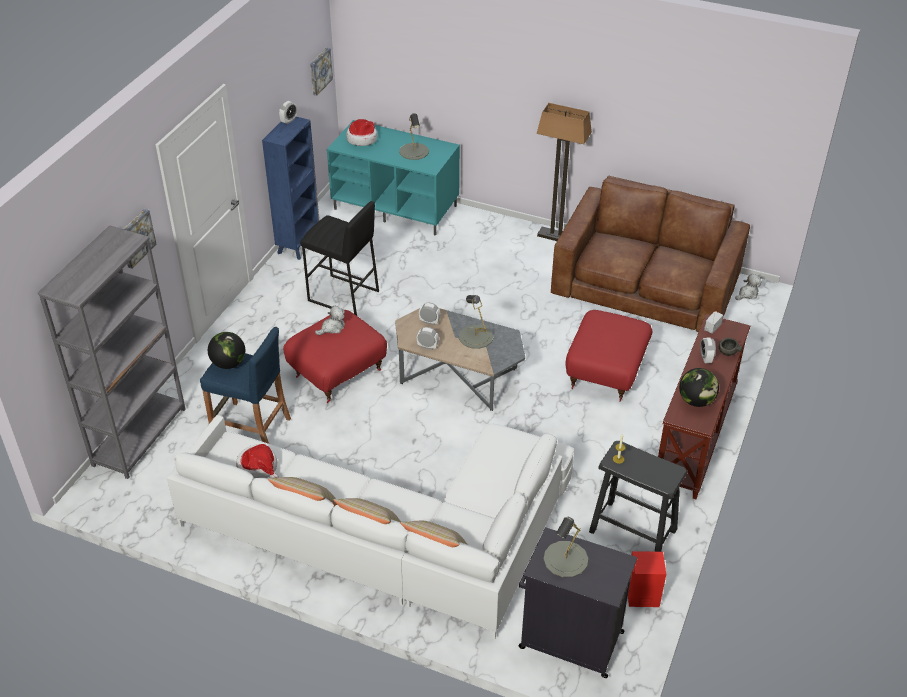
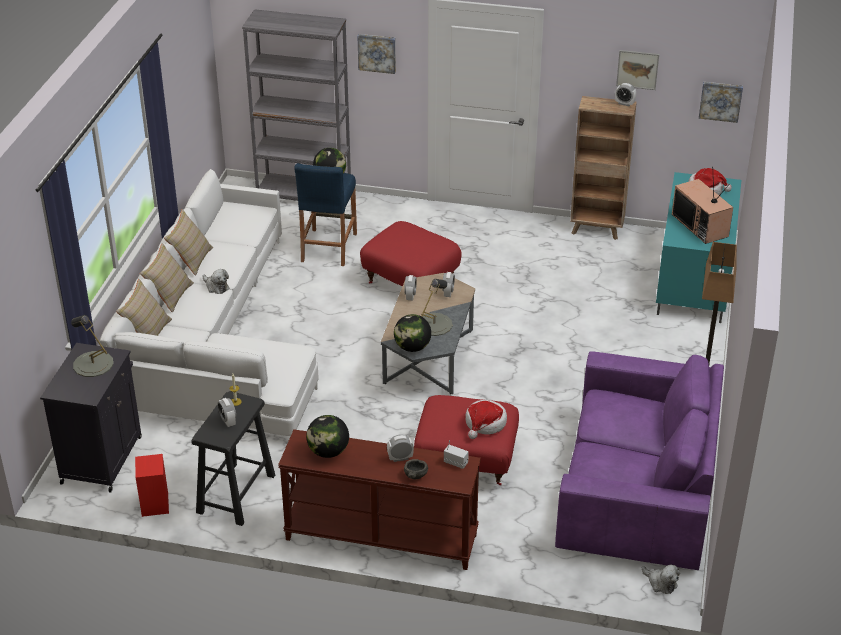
camera: 80 degrees right, 5 degrees down
(258, 468) = (232, 229): hat -> hat (485, 424)
(280, 86) = (637, 69): none -> picture
(299, 244) = (597, 229): blue bookcase -> brown bookcase
(332, 328) = (422, 239): plush toy -> plush toy (216, 287)
(343, 296) = (525, 268): black stool -> none
(414, 151) = (701, 225): grey table lamp -> television
(507, 355) = (412, 347): none -> globe
(646, 285) = (638, 487): brown sofa -> purple sofa
(647, 466) = (228, 421): none -> alarm clock

